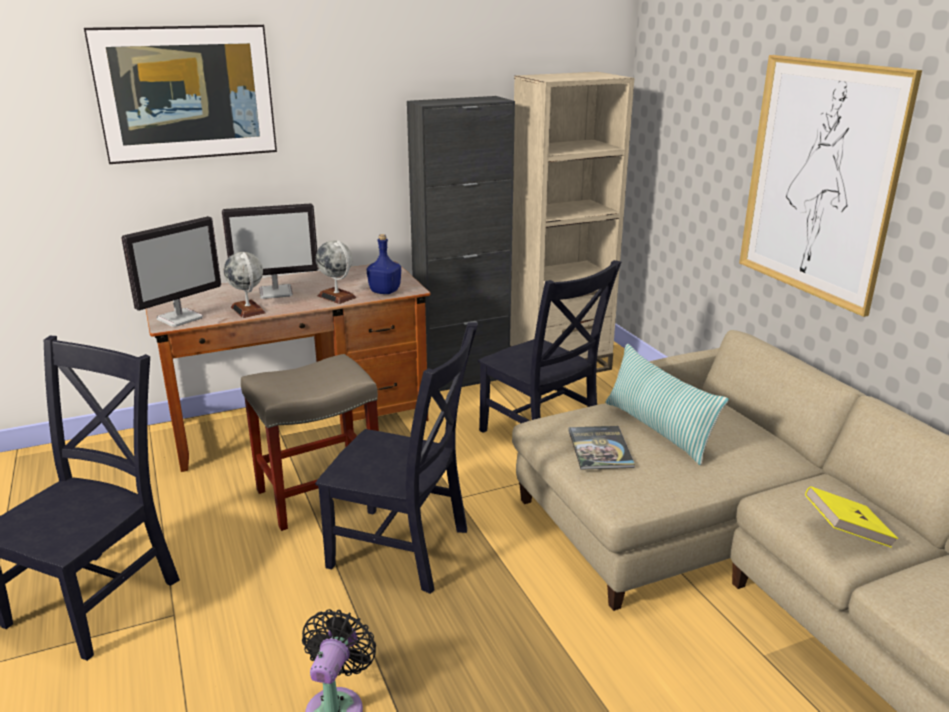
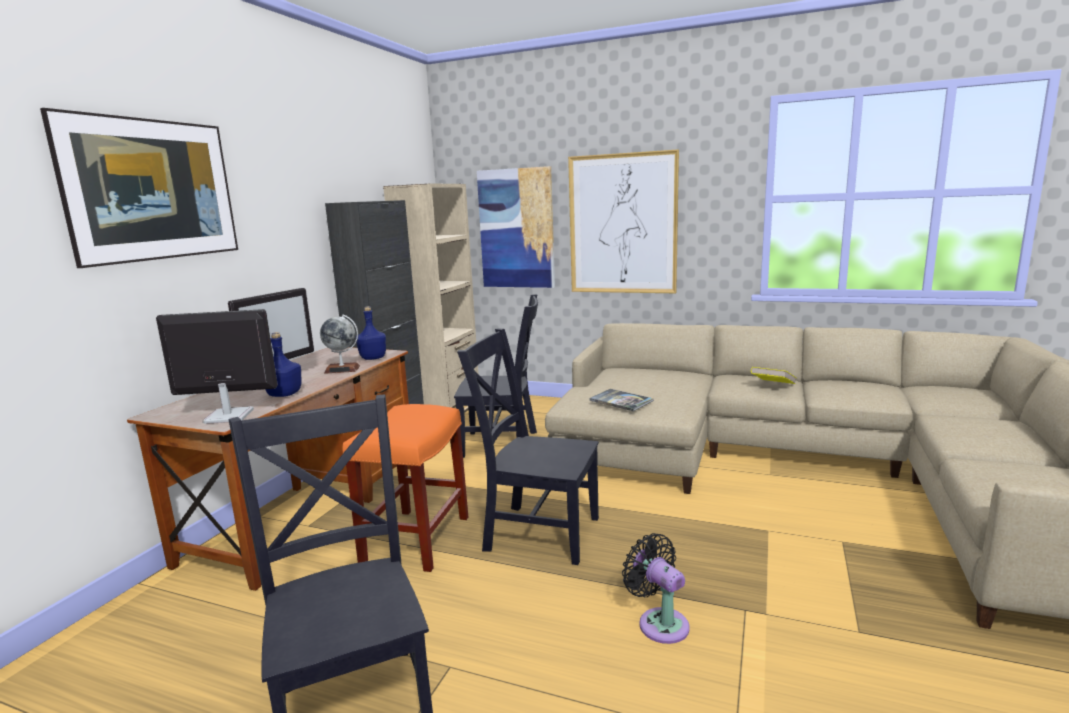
camera: 45 degrees left, 10 degrees down
(180, 318) = (227, 416): monitor -> monitor turned 90 degrees counterclockwise
(248, 310) = (284, 394): globe -> blue bottle
(317, 495) = (416, 540): beige stool -> orange stool
(404, 550) = (537, 532): black chair -> black chair turned 135 degrees counterclockwise
(658, 429) = (627, 384): pillow -> none
(699, 151) = (516, 229): none -> picture

